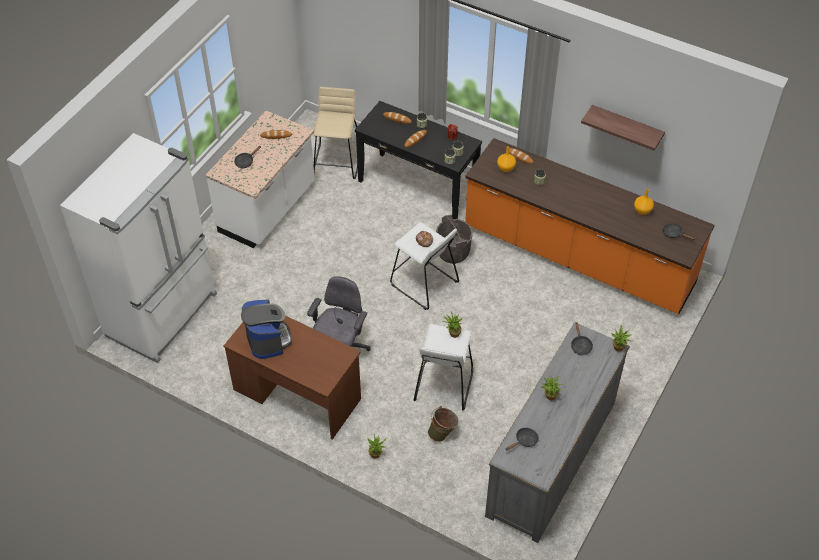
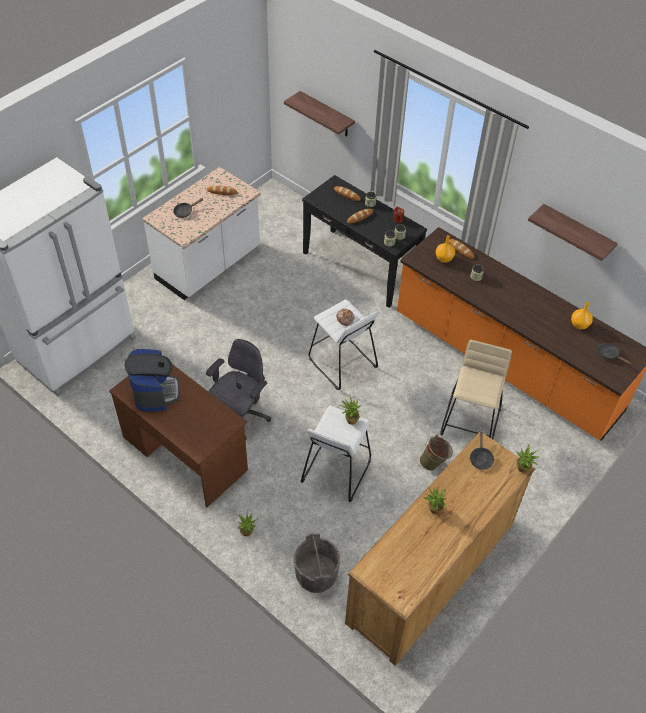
camera: 10 degrees right, 0 degrees up
(337, 161) = (288, 231): beige stool -> beige stool (471, 421)
(364, 44) = (326, 115): none -> shelf
(443, 434) = (322, 523): green bucket -> green bucket (434, 463)
(453, 252) = (379, 336): grey bucket -> grey bucket (316, 575)
(524, 441) = (394, 555): black frying pan -> none
(551, 458) = (431, 572): grey dresser -> brown dresser

